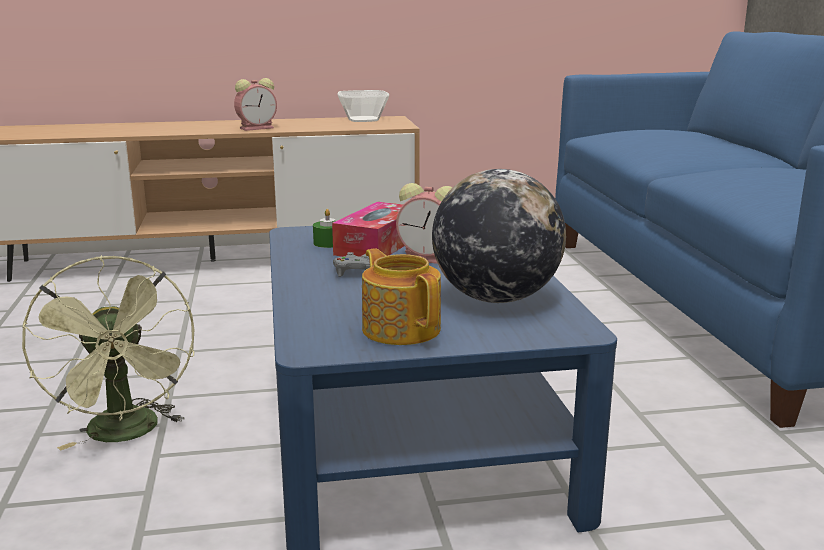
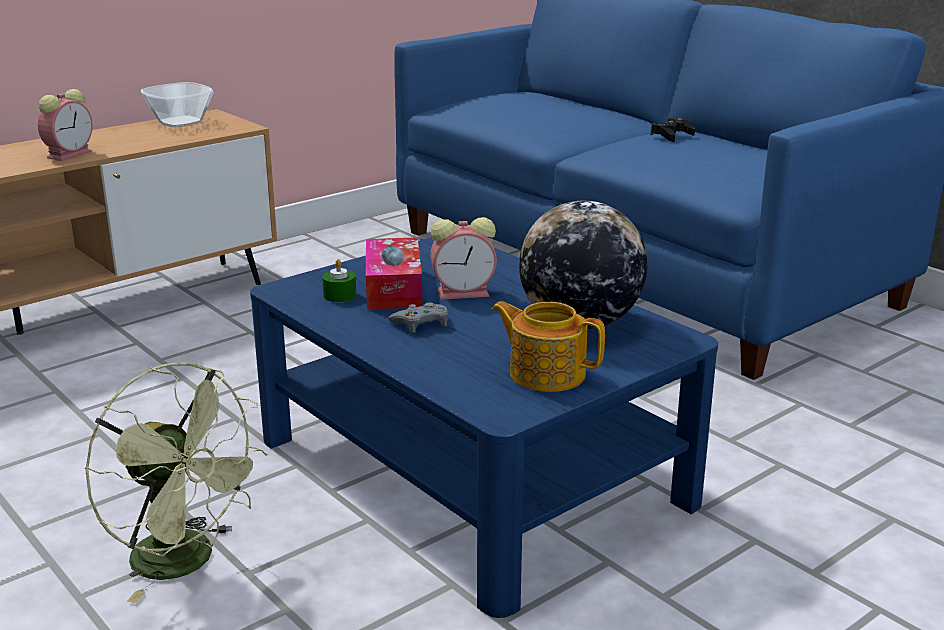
camera: 30 degrees left, 5 degrees up
(780, 168) = (671, 136): none -> black game controller

